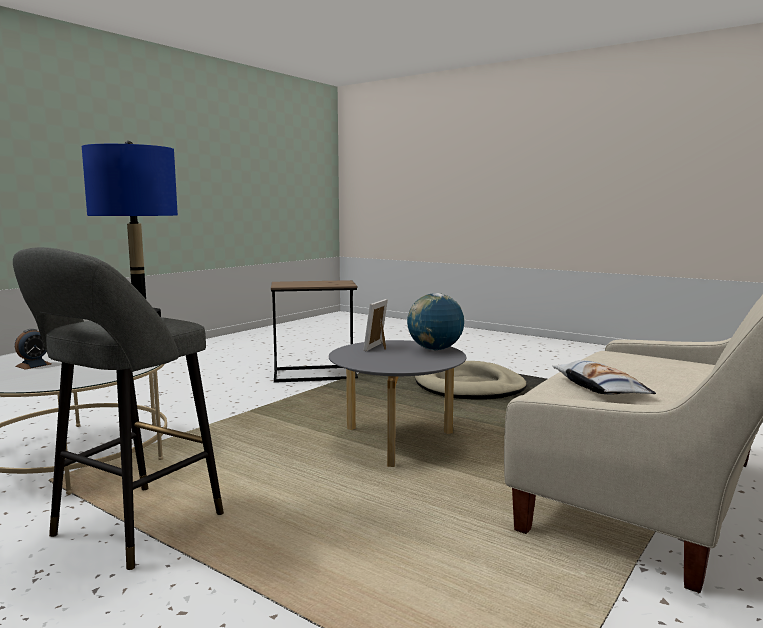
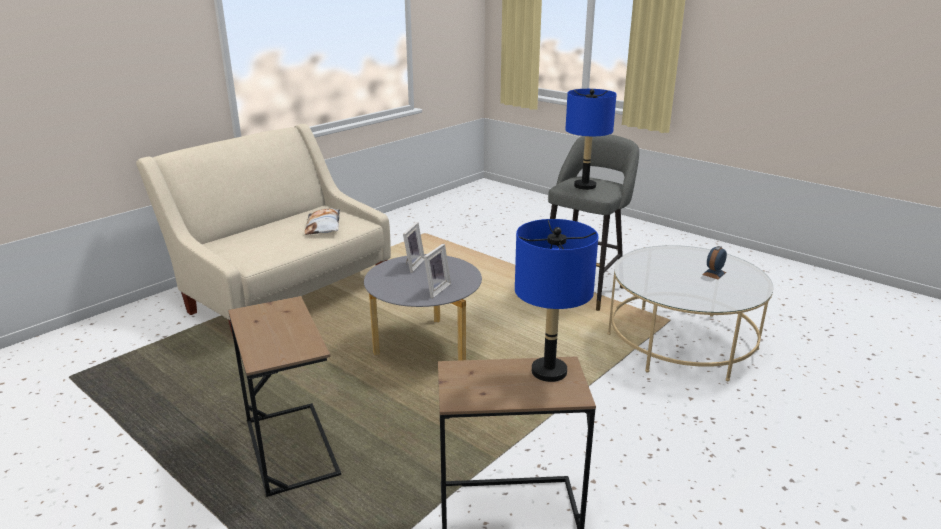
camera: 175 degrees left, 15 degrees up
(291, 285) = (549, 371): none -> blue table lamp
(418, 362) = (411, 265): none -> picture frame
(435, 349) = (386, 284): globe -> none
(469, 386) = (291, 448): beige dog bed -> brown side table

